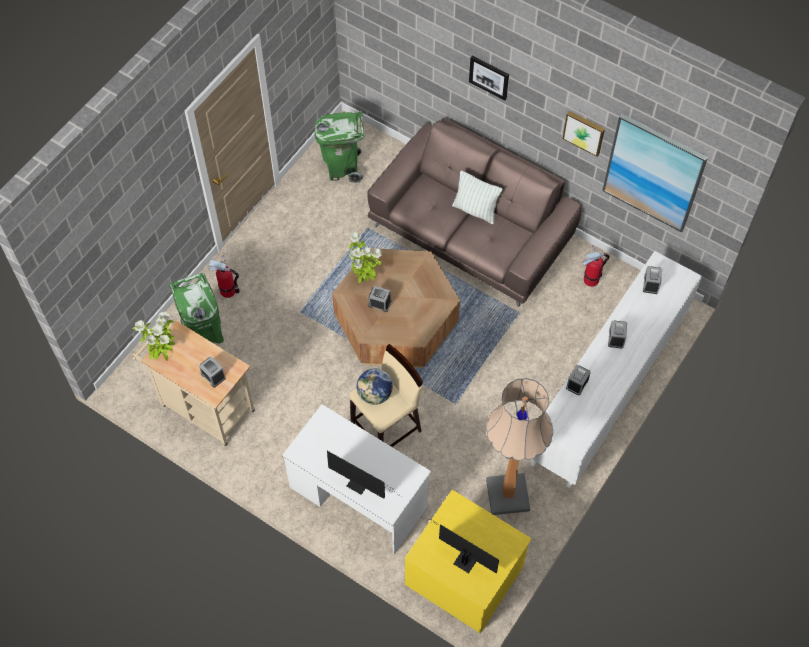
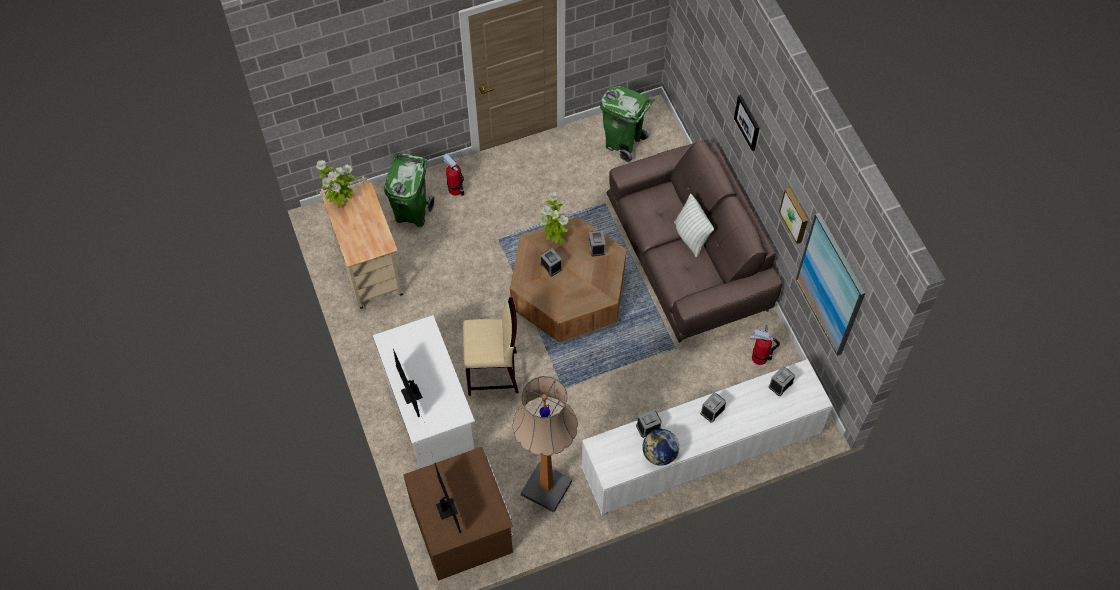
camera: 35 degrees right, 0 degrees up
(213, 376) = (364, 241): alarm clock -> alarm clock (596, 247)
(375, 394) = (481, 334): globe -> globe (659, 454)
(465, 574) = (463, 527): yellow dresser -> brown dresser

